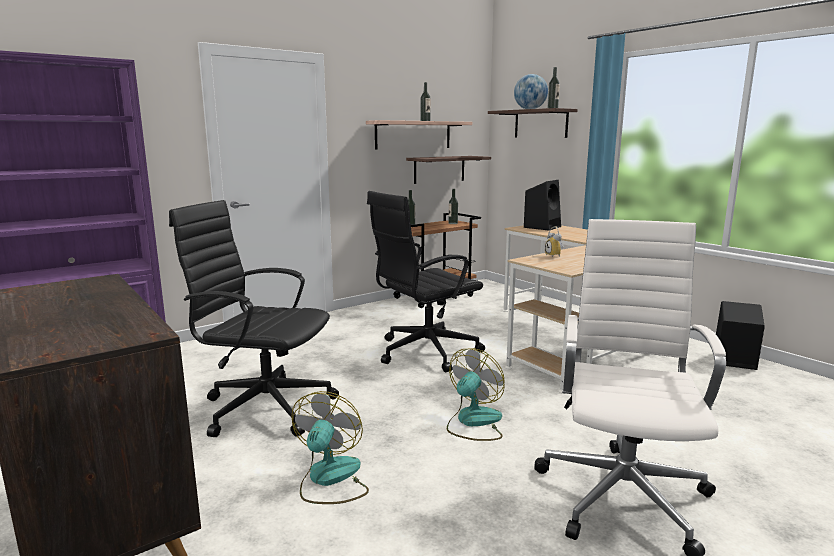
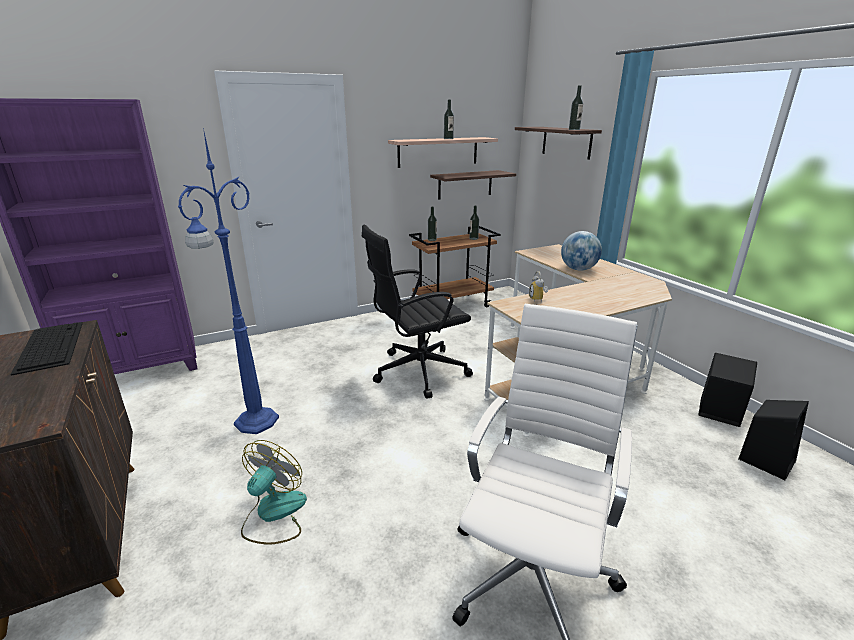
camera: 10 degrees right, 10 degrees up
(88, 290) = (50, 346): none -> keyboard
(264, 407) = (254, 422): black office chair -> blue floor lamp
(473, 422) = (426, 463): fan -> none
(530, 109) = (554, 128): globe -> globe (578, 269)
(542, 227) = (553, 251): black speaker -> black speaker (766, 459)

